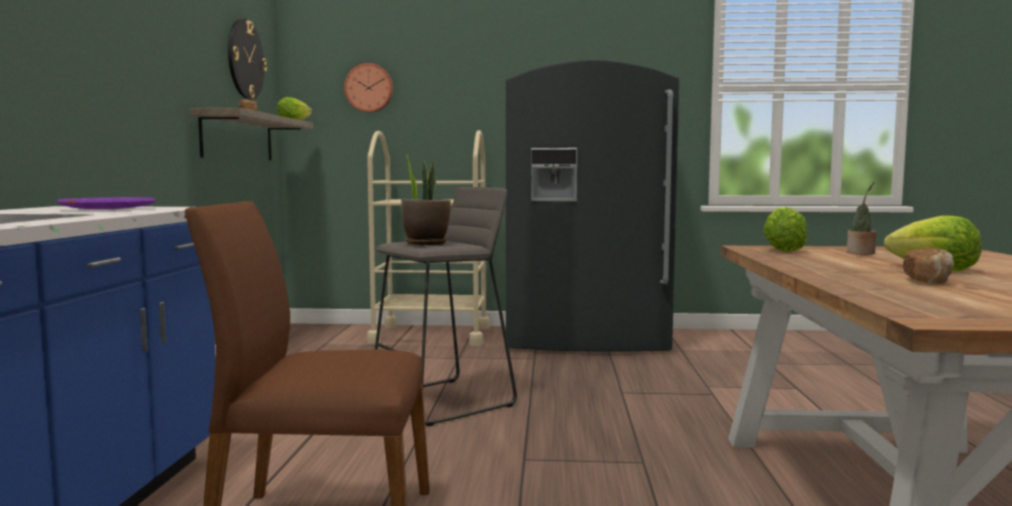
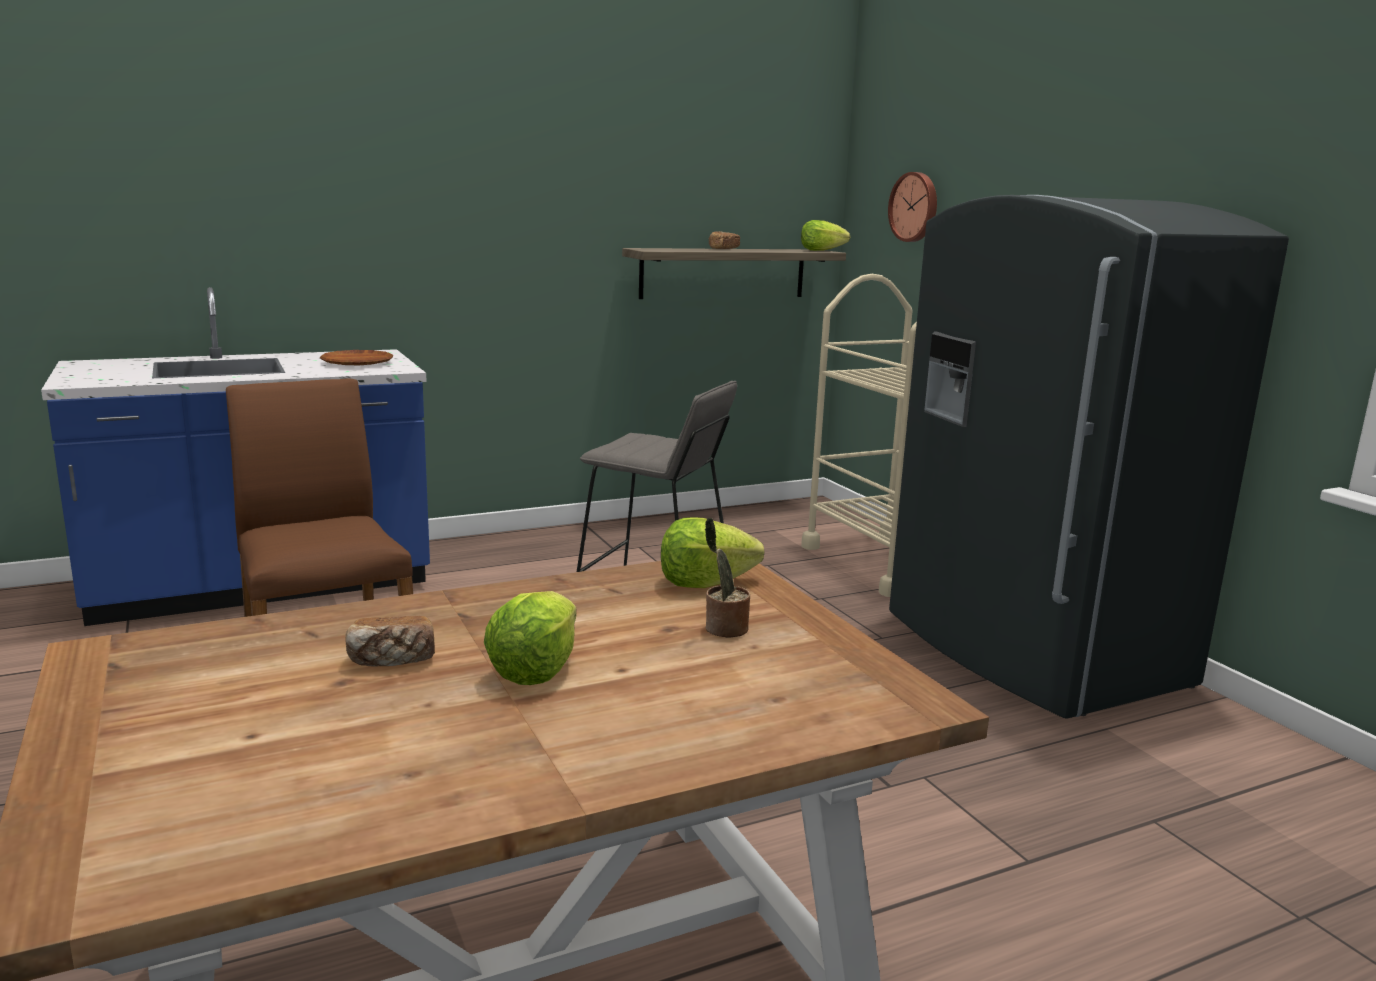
camera: 60 degrees right, 10 degrees up
(108, 209) = (357, 363): purple plate -> brown plate
(245, 59) = (752, 178): wall clock -> none
(425, 243) = (638, 444): potted plant -> none

